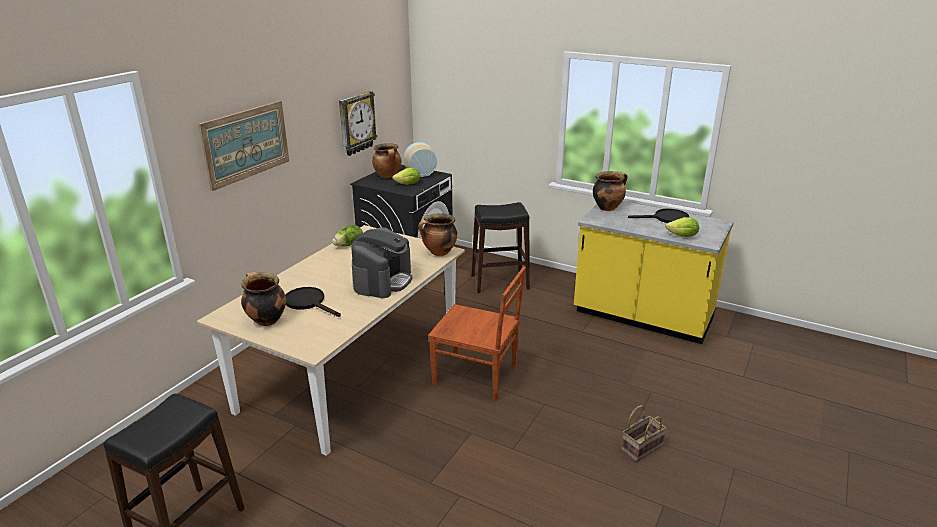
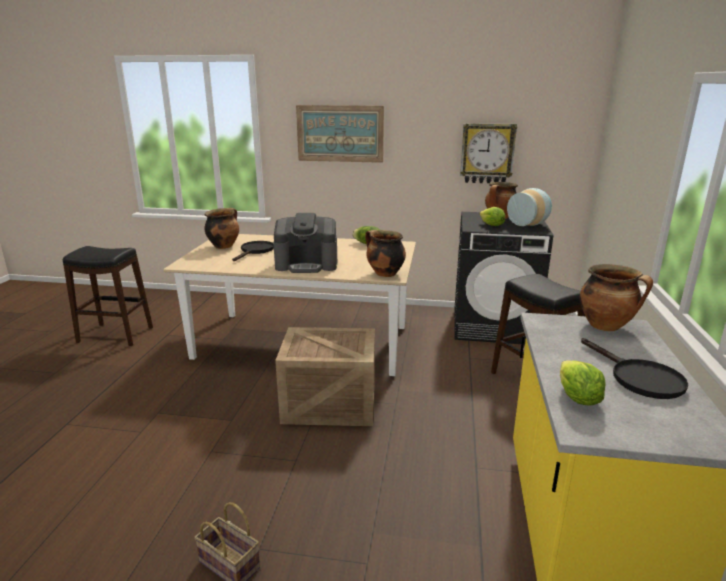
camera: 70 degrees right, 5 degrees down
(477, 375) = (328, 405): brown chair -> crate

